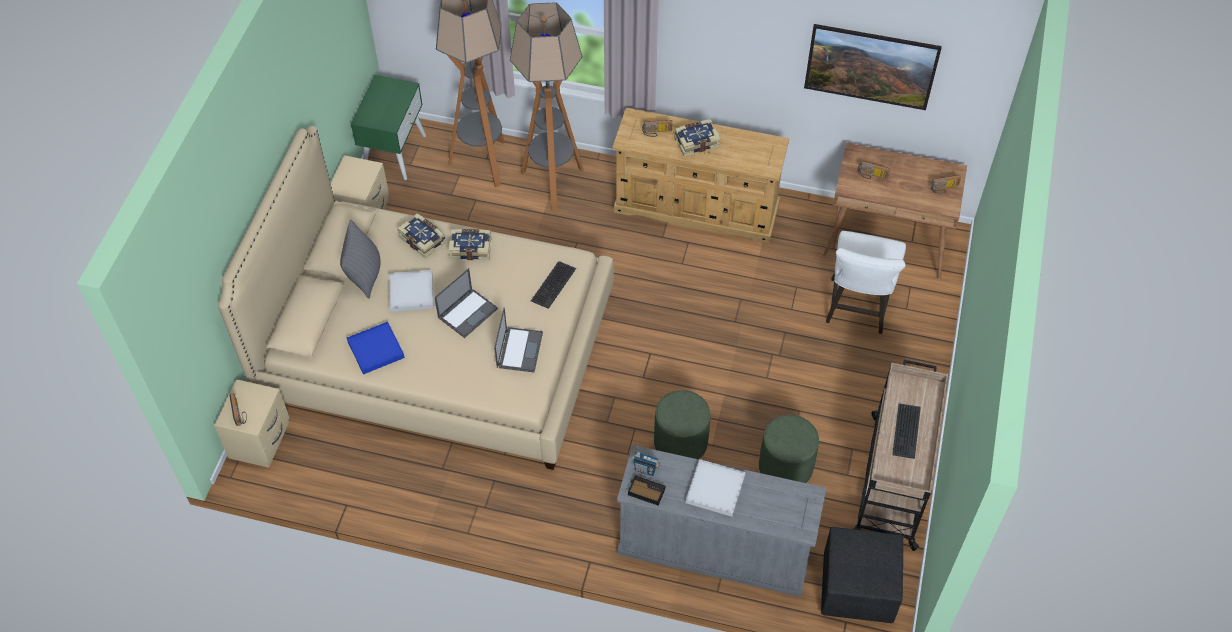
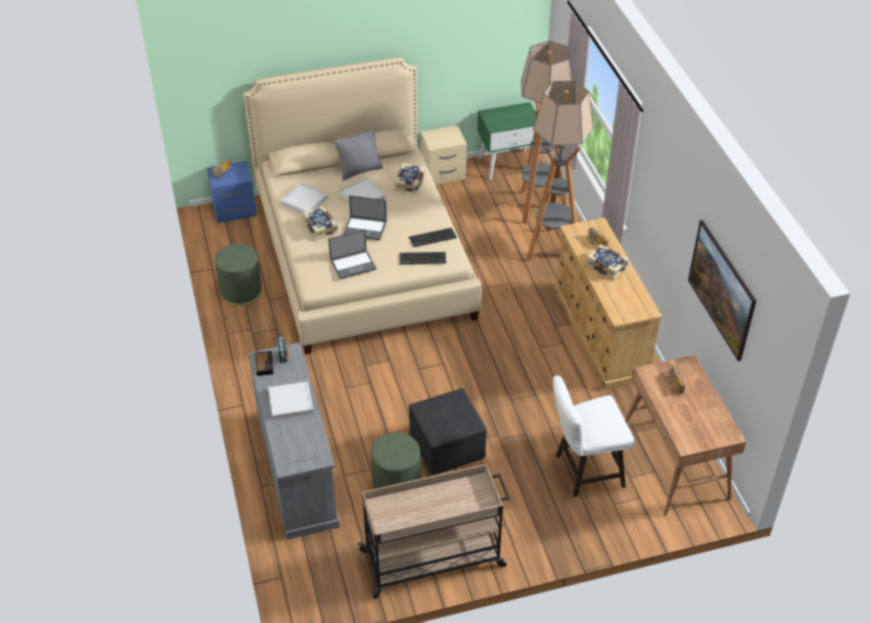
camera: 60 degrees right, 10 degrees down
(261, 440) = (234, 211): beige nightstand -> blue nightstand
(375, 349) = (304, 201): blue tray -> white tray
(470, 248) = (421, 207): book -> book (321, 227)
(680, 444) = (375, 413): green ottoman -> green ottoman (241, 291)
(858, 590) = (315, 574): black ottoman -> black ottoman (446, 449)
(905, 431) = (432, 503): keyboard -> keyboard (432, 237)
(944, 188) = (704, 435): radio -> none

